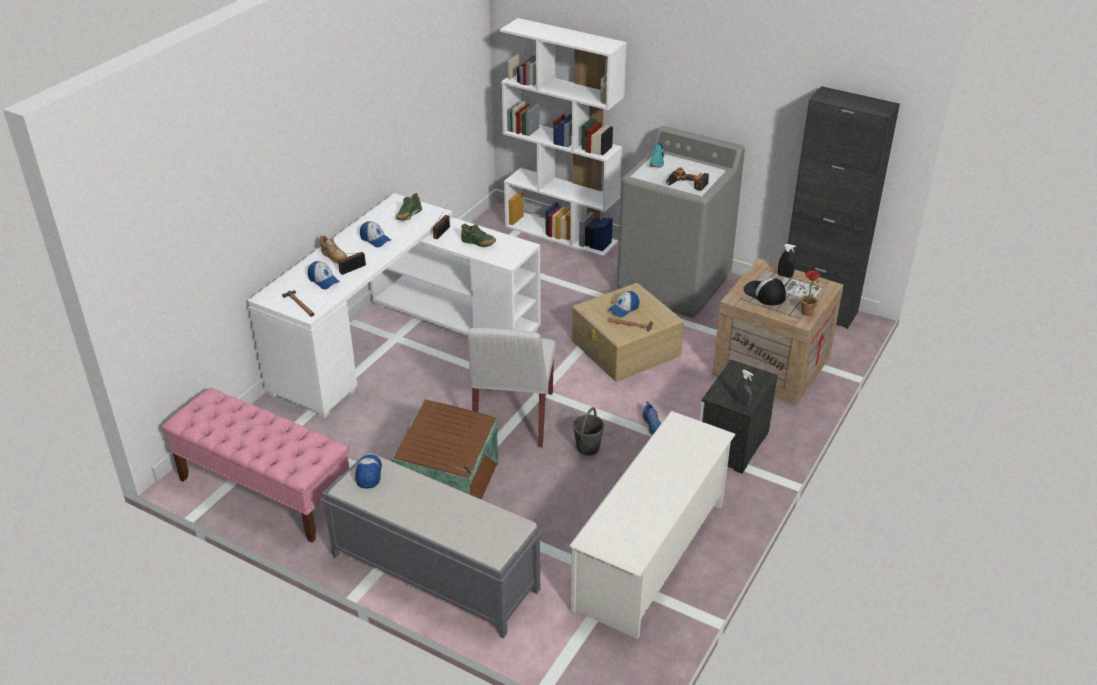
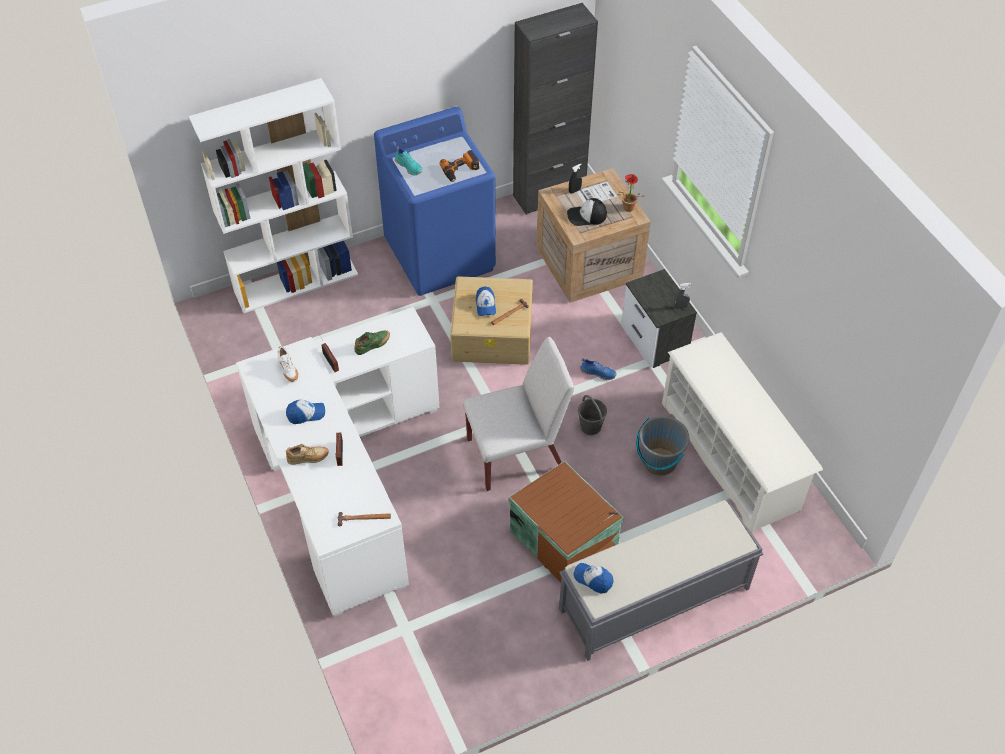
camera: 55 degrees left, 15 degrees up
(264, 490) = (468, 676): pink bench -> none
(323, 280) = (339, 483): cap -> none
(408, 216) = (289, 371): green shoe -> white shoe
(513, 418) = (517, 454): white chair -> white chair turned 60 degrees counterclockwise
(593, 509) = (659, 462): none -> grey bucket
(674, 285) = (440, 255): grey washing machine -> blue washing machine

